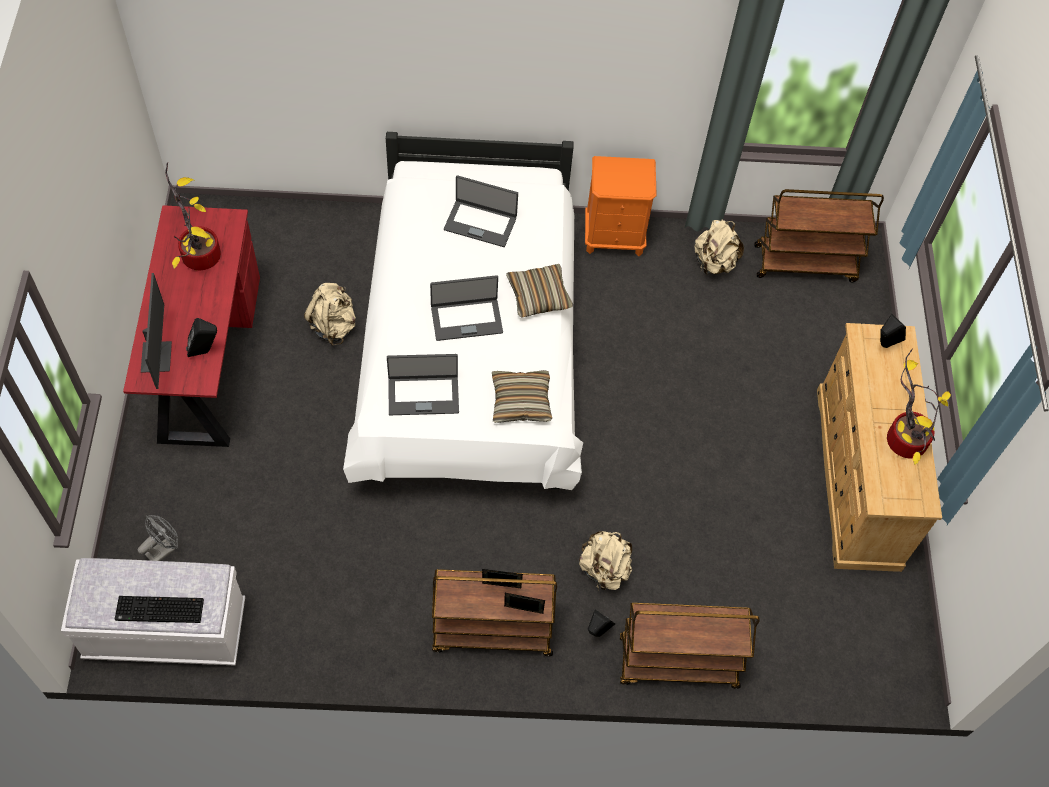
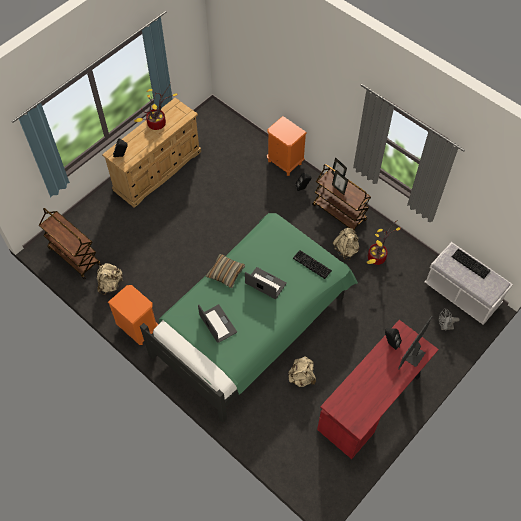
camera: 135 degrees left, 0 degrees up
(198, 254) = (361, 397): potted plant -> potted plant (377, 258)
(423, 395) = (311, 265): laptop -> keyboard
(470, 352) = (253, 321): white bed -> green bed
(521, 401) = (275, 236): pillow -> none
(604, 569) = (280, 204): beige backpack -> beige backpack (346, 249)
(677, 664) = (285, 162): brown cart -> orange nightstand

